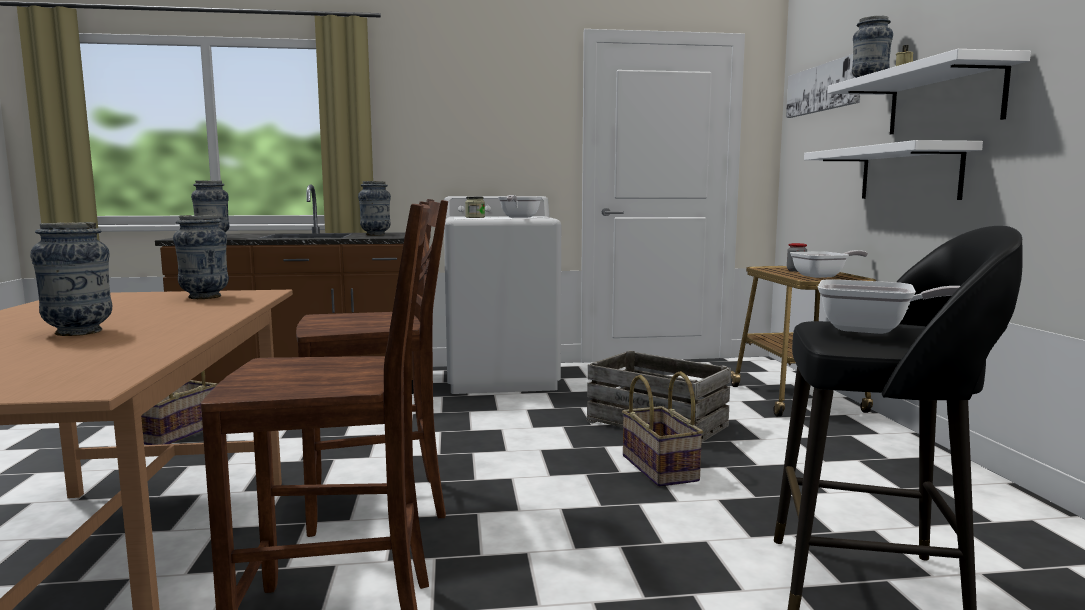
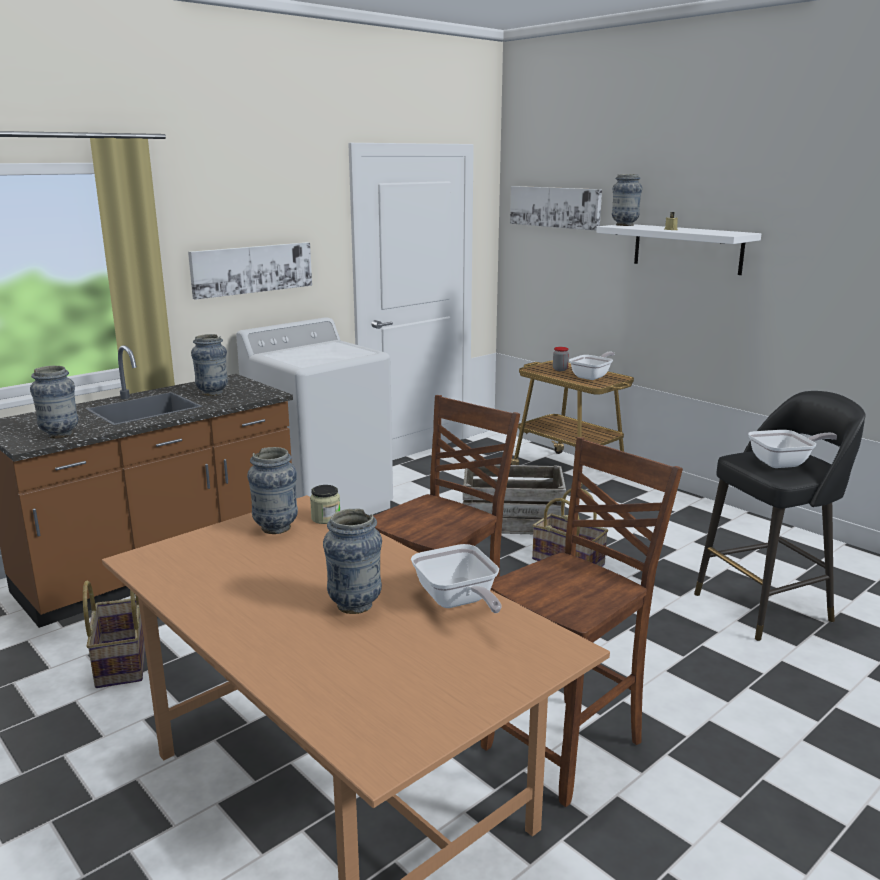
camera: 35 degrees left, 10 degrees up
(467, 142) = (252, 269): none -> picture
(475, 217) = (299, 357): jar -> jar (326, 518)
(518, 217) = (340, 352): frying pan -> frying pan (457, 602)
(909, 173) = (654, 297): white shelf -> none

